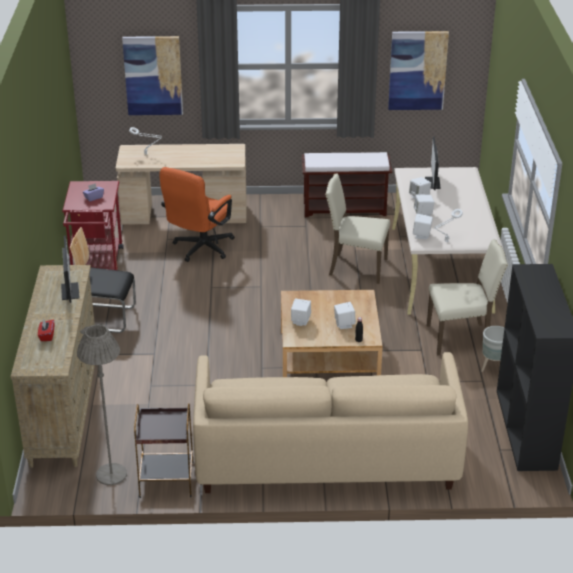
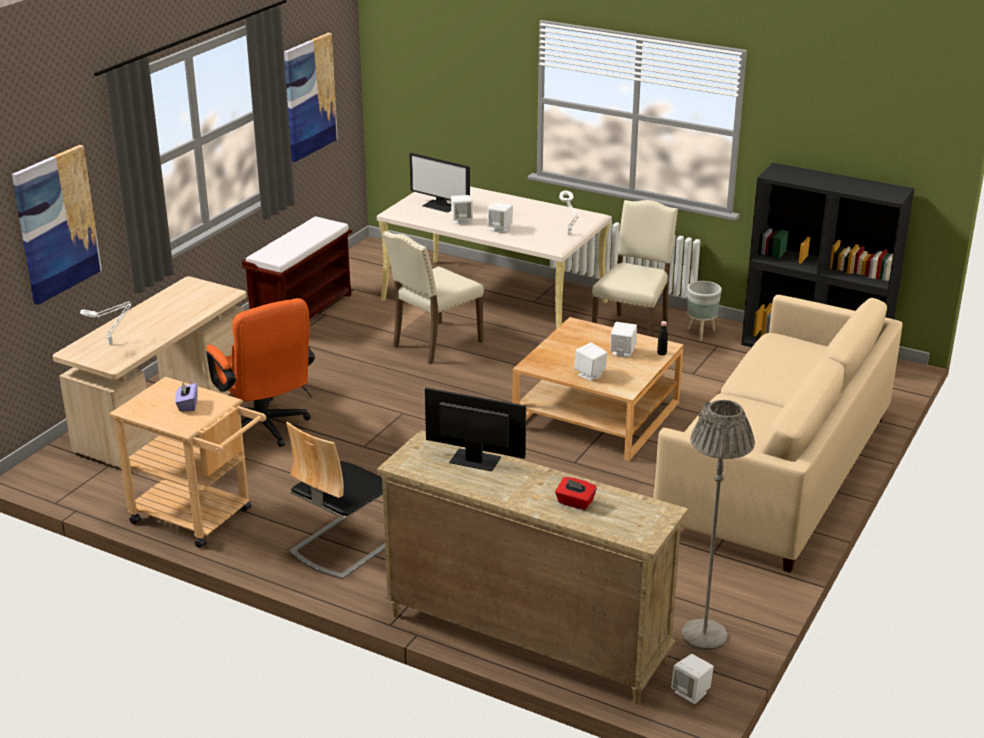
camera: 60 degrees left, 5 degrees down
(97, 265) = (199, 518): red cart -> beige cart
(166, 479) = (743, 594): brown side table -> none
(422, 235) = (542, 242): white speaker -> white speaker (691, 693)

